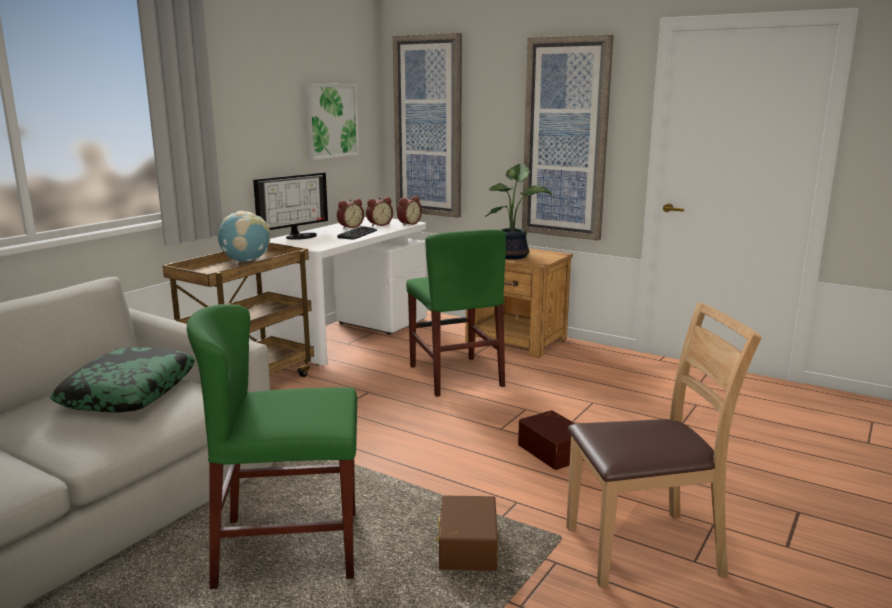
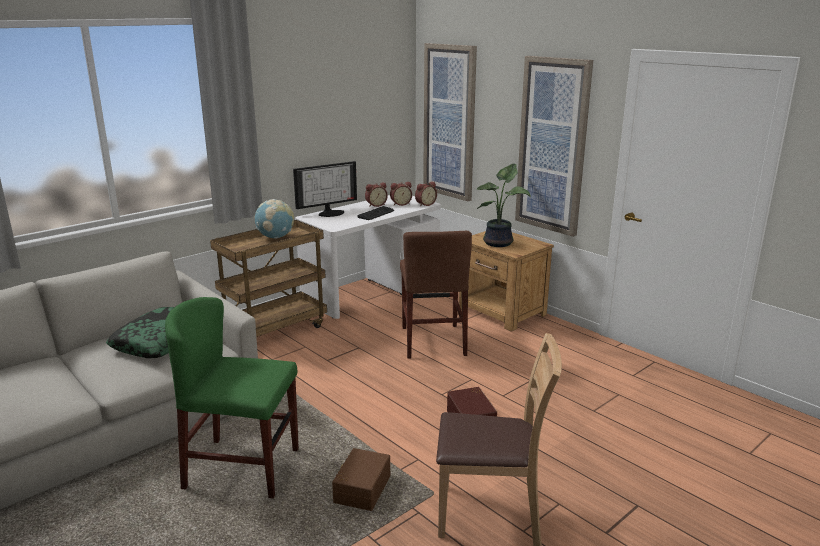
camera: 15 degrees right, 5 degrees up
(331, 121) = (366, 117): picture -> none
(455, 376) = (433, 341): green chair -> brown chair

